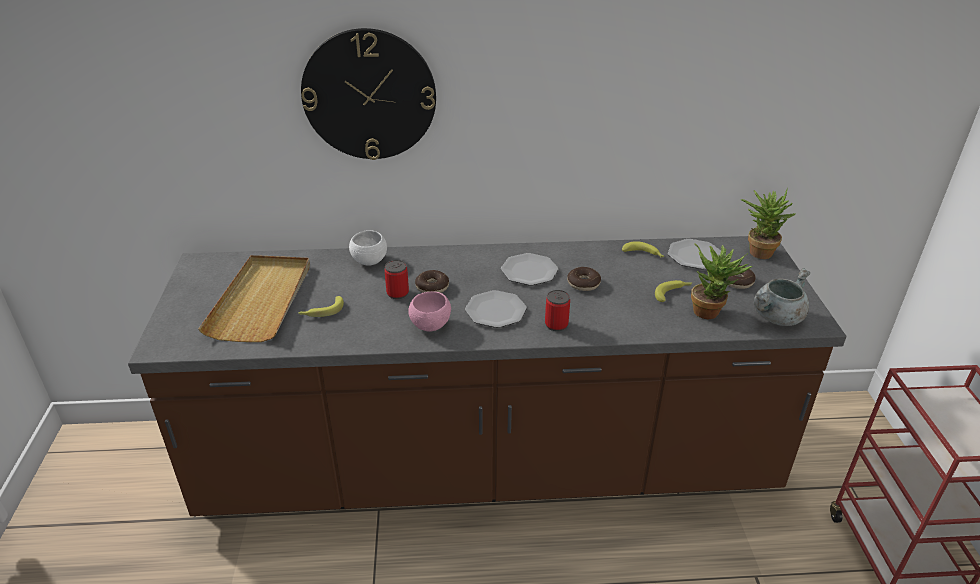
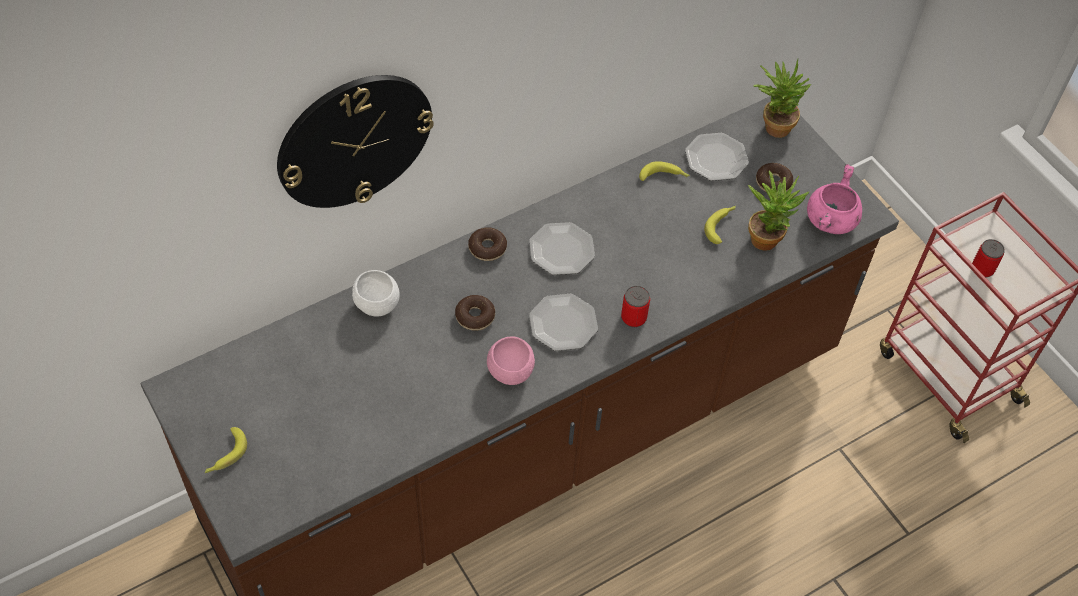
camera: 30 degrees left, 20 degrees up
(262, 300) = (303, 414): beige tray -> none
(321, 311) = (382, 401): banana -> banana (225, 455)
(397, 293) = (444, 341): can -> can (982, 269)
(583, 283) = (627, 247): donut -> donut (487, 248)
(777, 318) = (831, 221): grey cooking pot -> pink cooking pot

